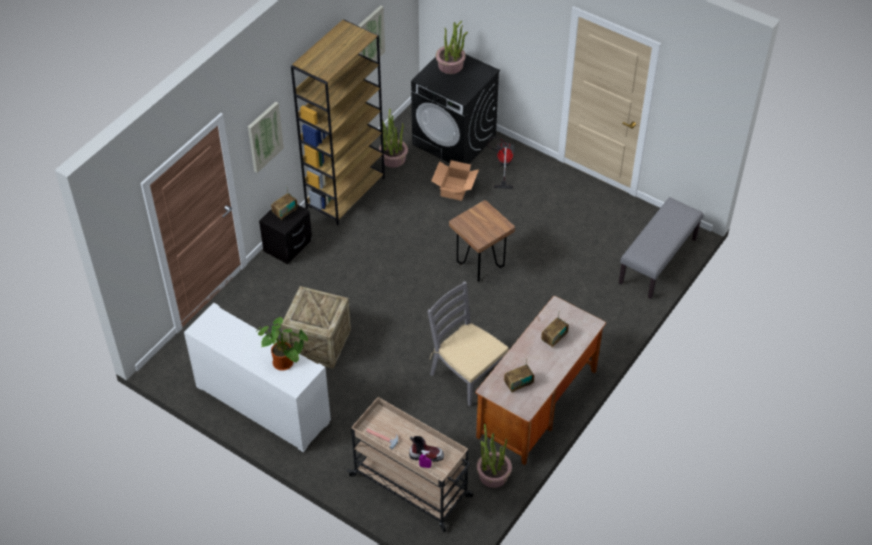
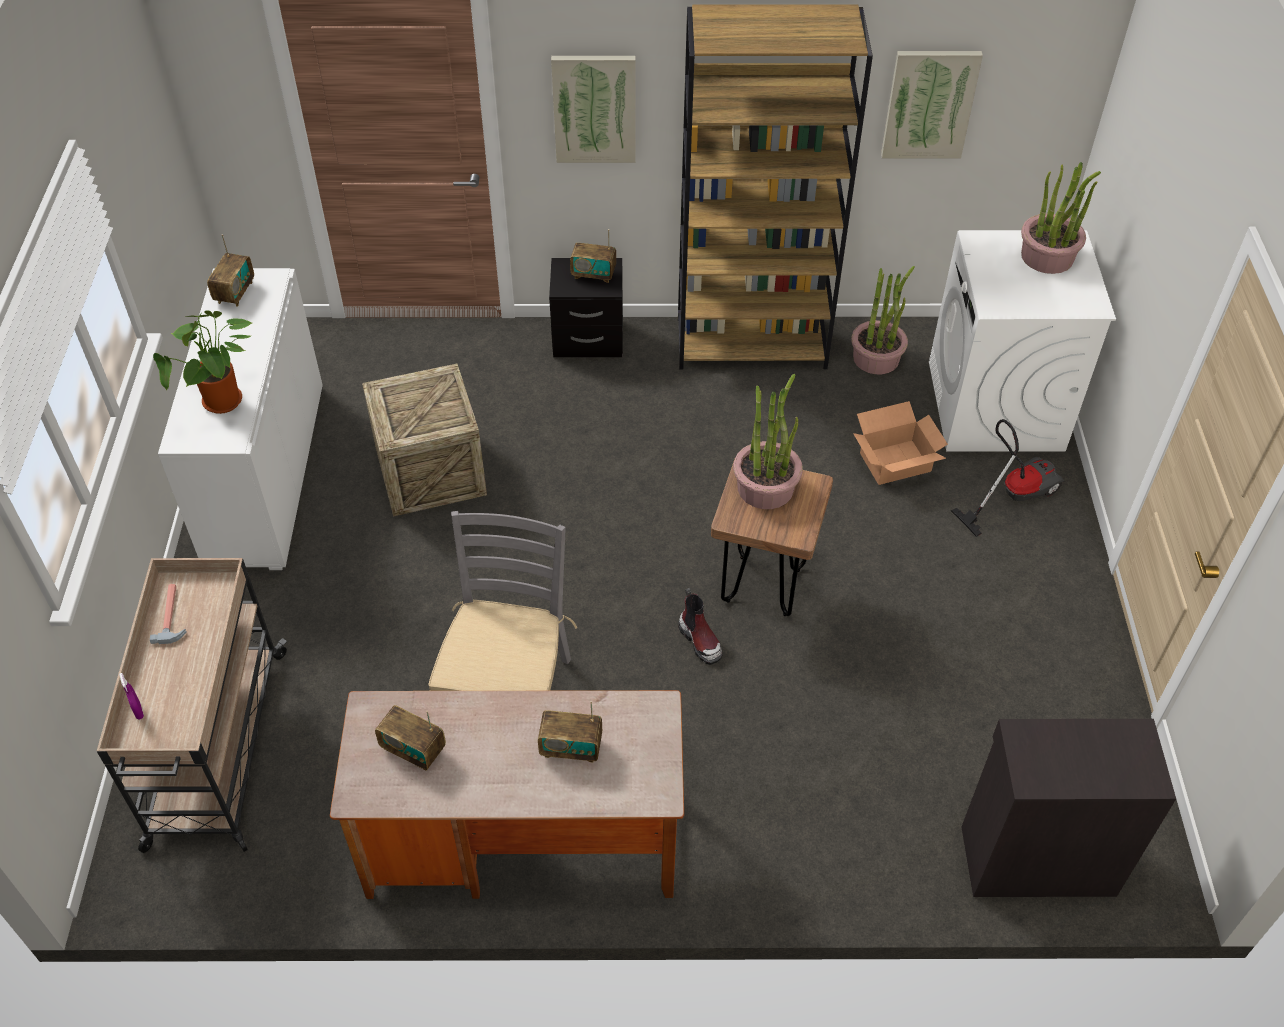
camera: 55 degrees right, 0 degrees up
(210, 330) = (235, 292): none -> radio
(426, 455) = (166, 699): boot -> boot (700, 640)
(454, 140) = (995, 407): black washing machine -> white washing machine
(493, 475) = (314, 859): potted plant -> potted plant (765, 487)
(658, 261) = (1036, 858): grey bench -> black cabinet

